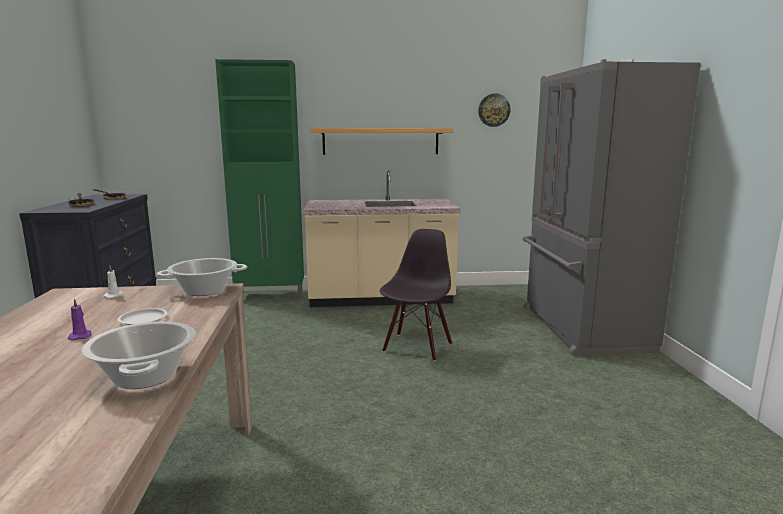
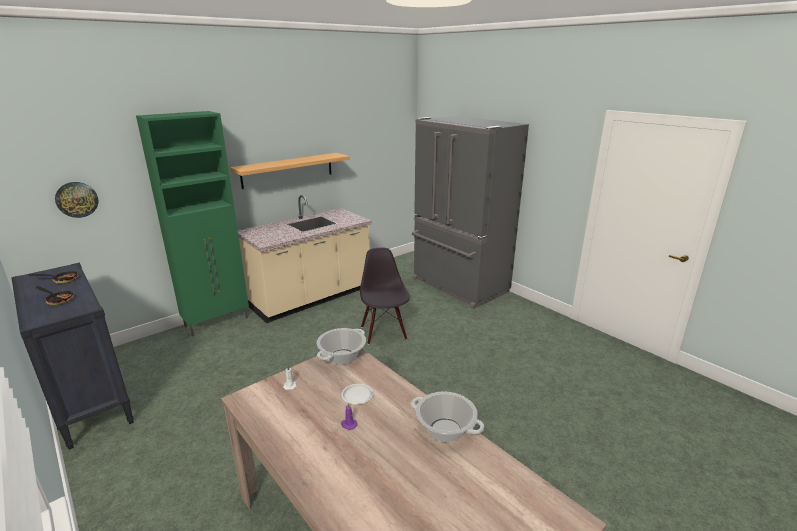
camera: 35 degrees left, 10 degrees up
(494, 110) = (366, 134): wall clock -> wall clock (77, 199)

